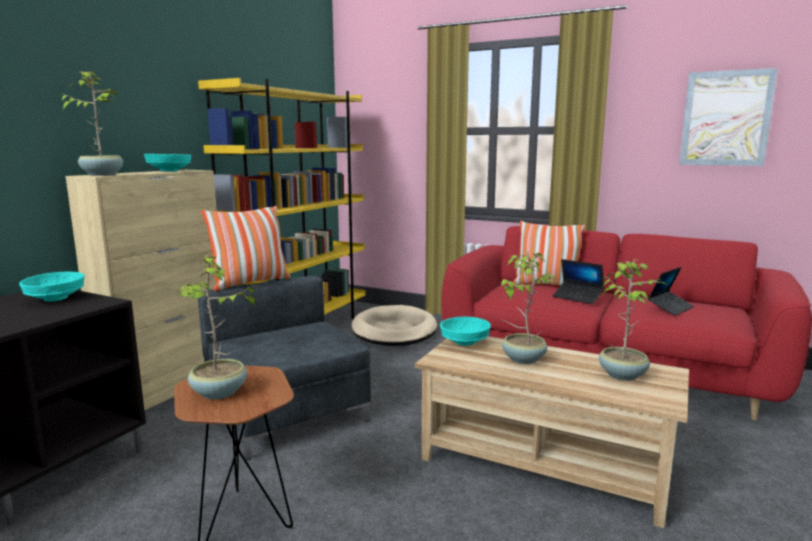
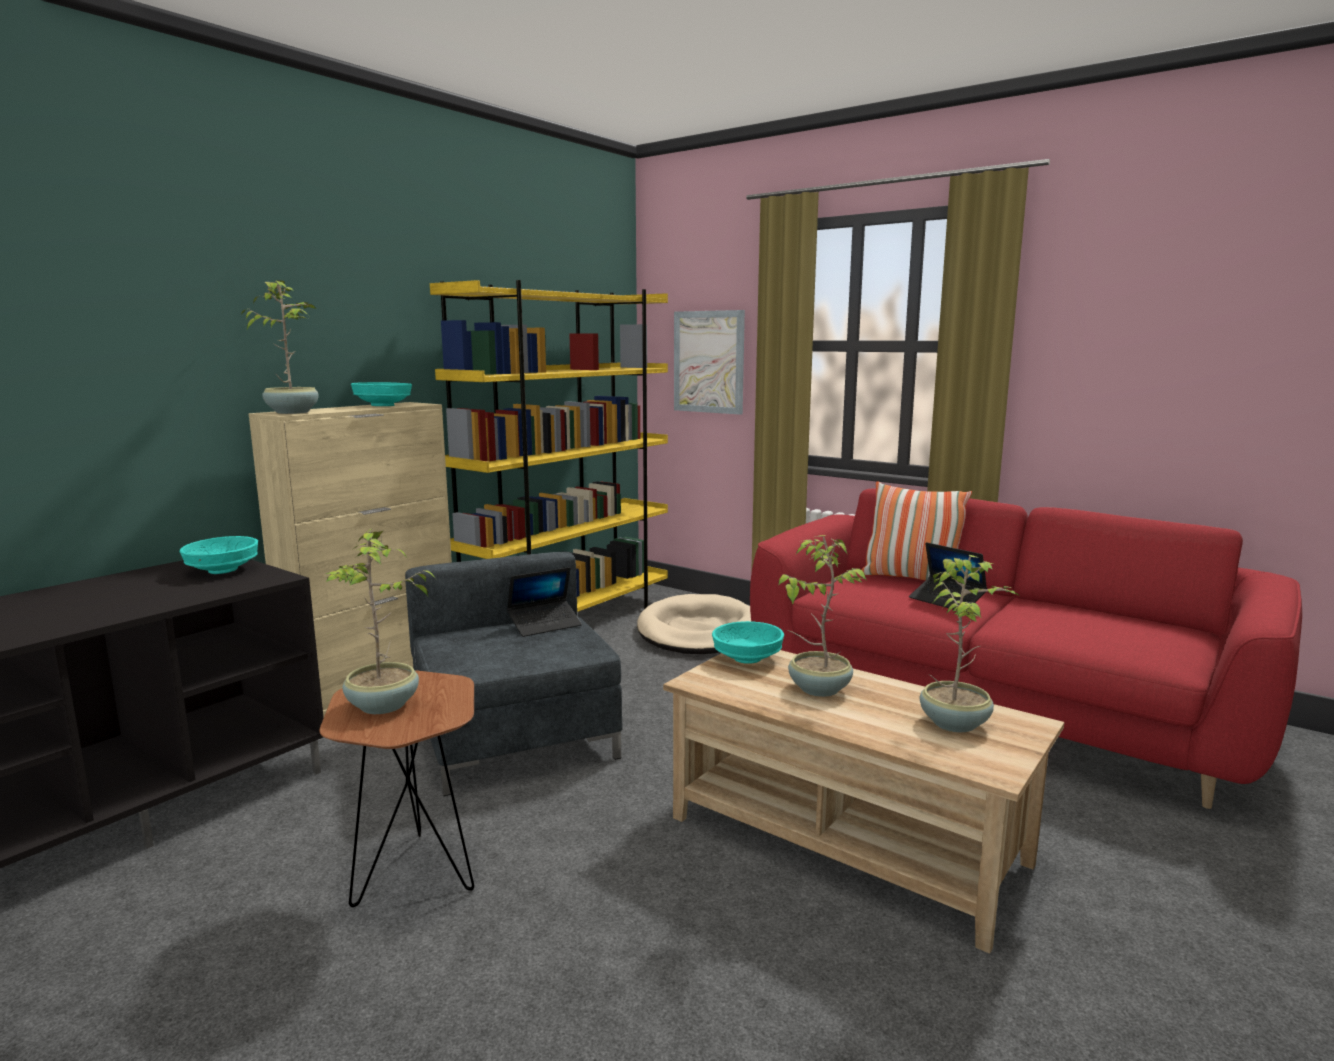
camera: 10 degrees right, 0 degrees up
(250, 283) = (476, 558): pillow -> none
(670, 308) = (1084, 625): laptop -> laptop (545, 625)
(725, 118) = (1206, 332): picture -> picture (708, 362)

